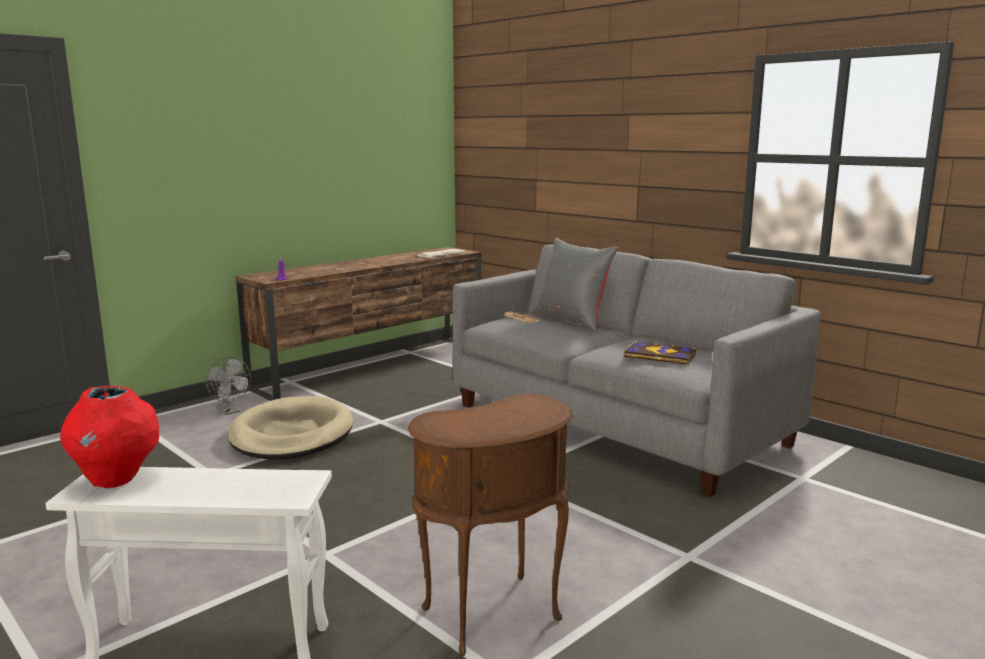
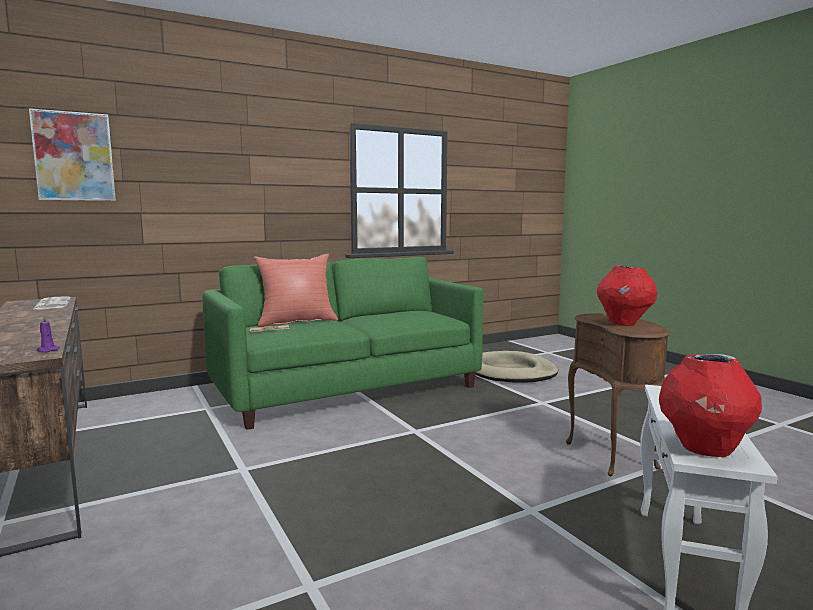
camera: 75 degrees left, 5 degrees down
(230, 411) = (61, 579): grey fan -> none
(292, 434) = (225, 524): beige dog bed -> beige dog bed (510, 372)
(482, 417) = (624, 323): none -> red vase
(497, 126) = (74, 156): none -> picture
(572, 321) = (296, 321): grey pillow -> red pillow
(617, 424) = (348, 388): grey sofa -> green sofa
(659, 355) = (410, 317): book -> none

